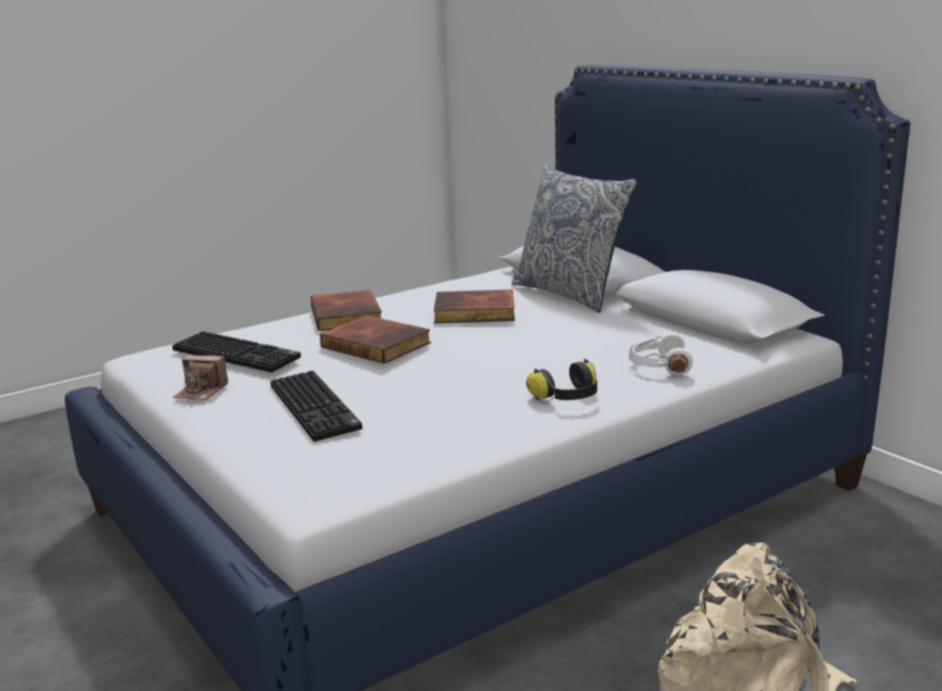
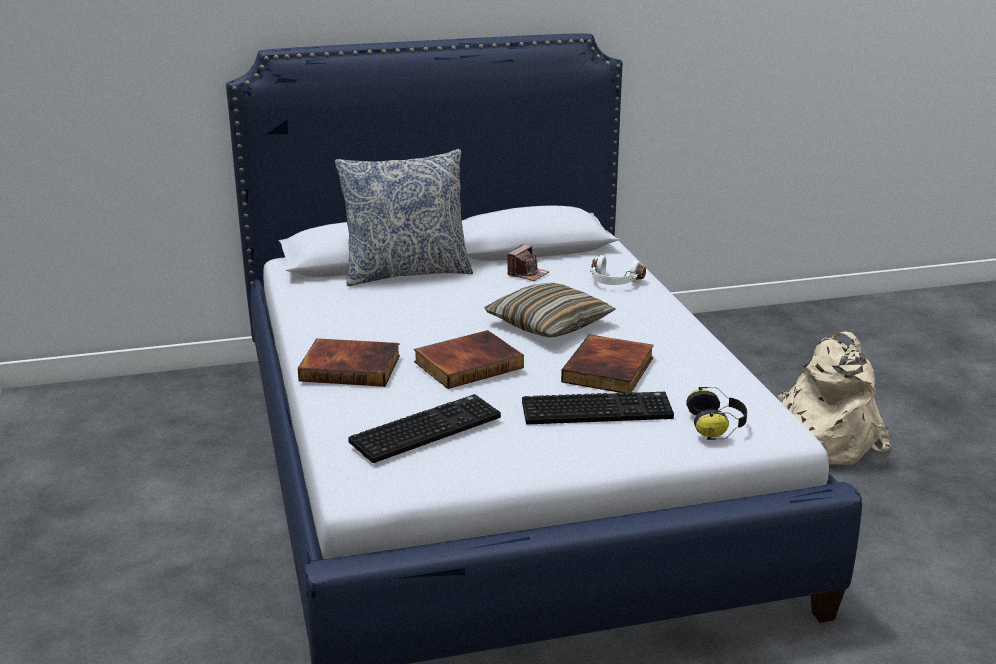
camera: 70 degrees left, 5 degrees up
(201, 392) = (514, 458): camera -> camera (528, 274)
(474, 312) = (415, 315): book -> book (610, 370)
(507, 358) = (549, 324): none -> pillow
(568, 398) = (652, 320): headphones -> headphones (717, 426)

